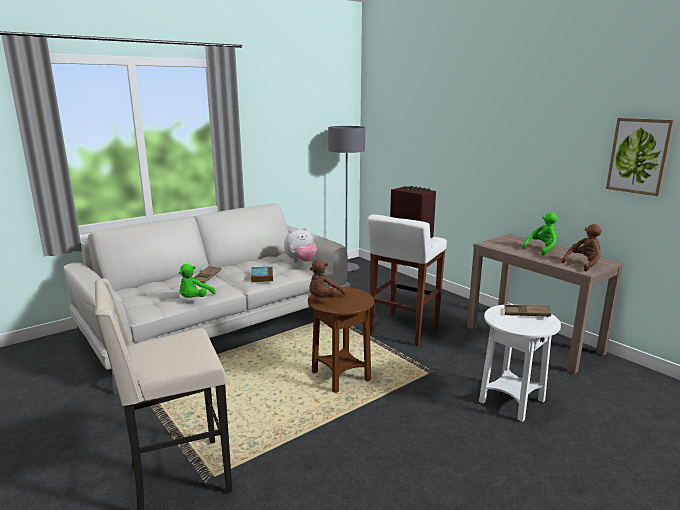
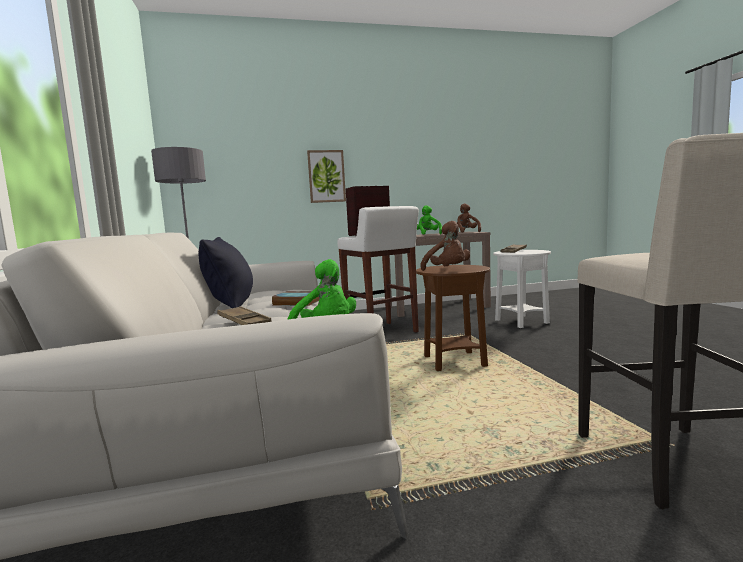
camera: 65 degrees left, 10 degrees down
(255, 262) = (231, 305): none -> black pillow
(301, 261) = (275, 291): plush toy -> none
(639, 156) = (462, 159): picture -> picture (326, 176)

